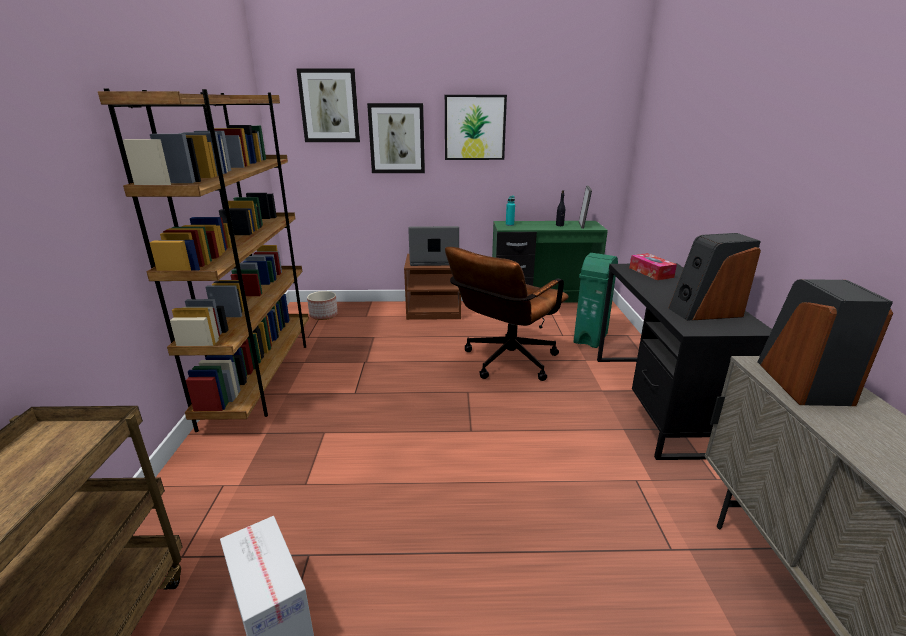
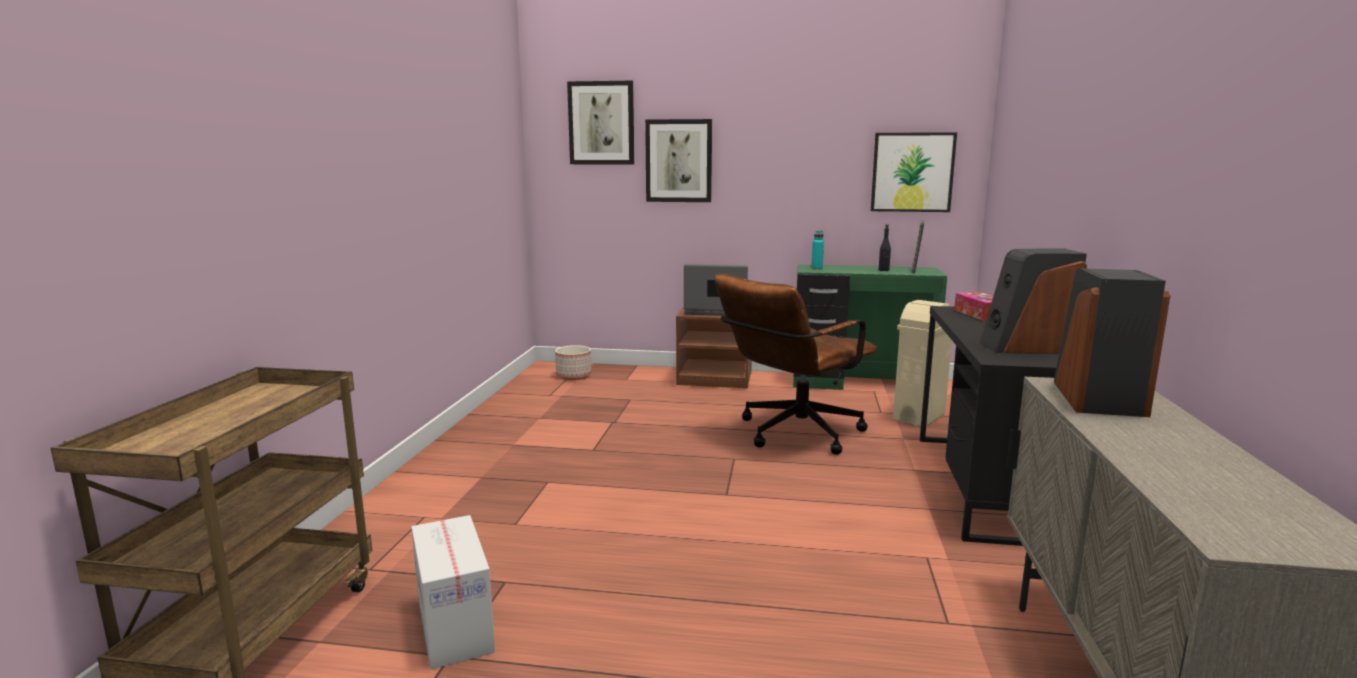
camera: 10 degrees right, 10 degrees down
(262, 377) = (487, 428): brown bookcase -> none
(474, 127) = (775, 148): picture -> picture (912, 172)
(591, 338) = (919, 417): green trash can -> beige trash can

